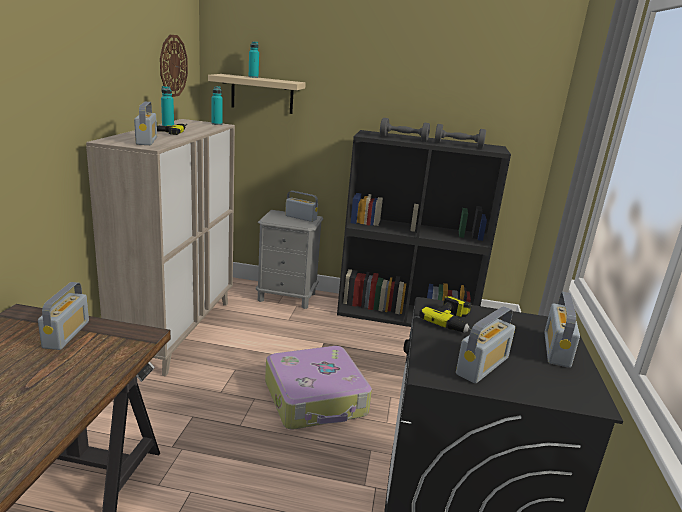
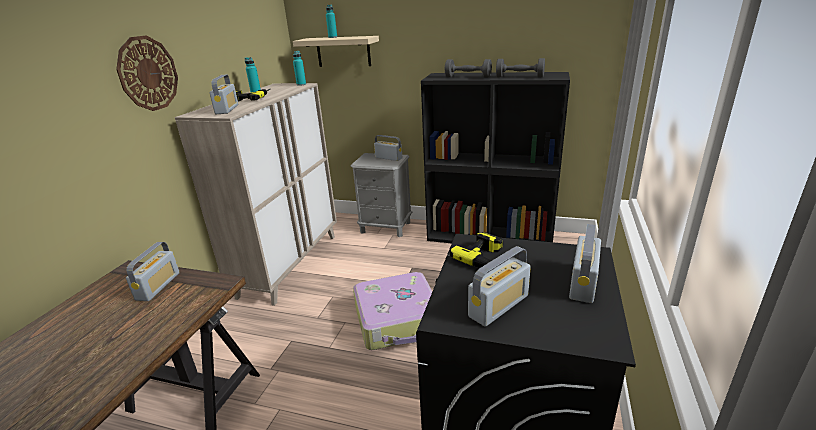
camera: 10 degrees right, 5 degrees up
(173, 66) = (259, 37): wall clock -> wall clock (148, 73)

